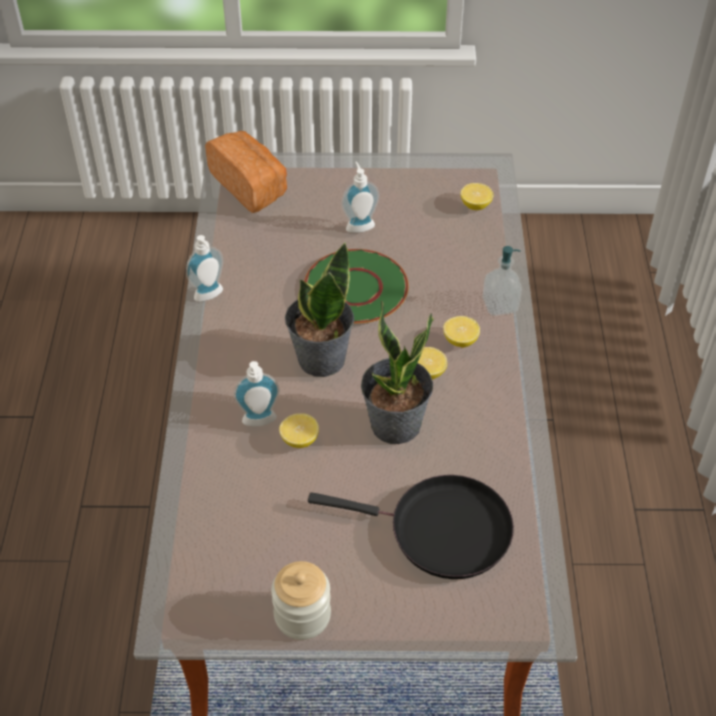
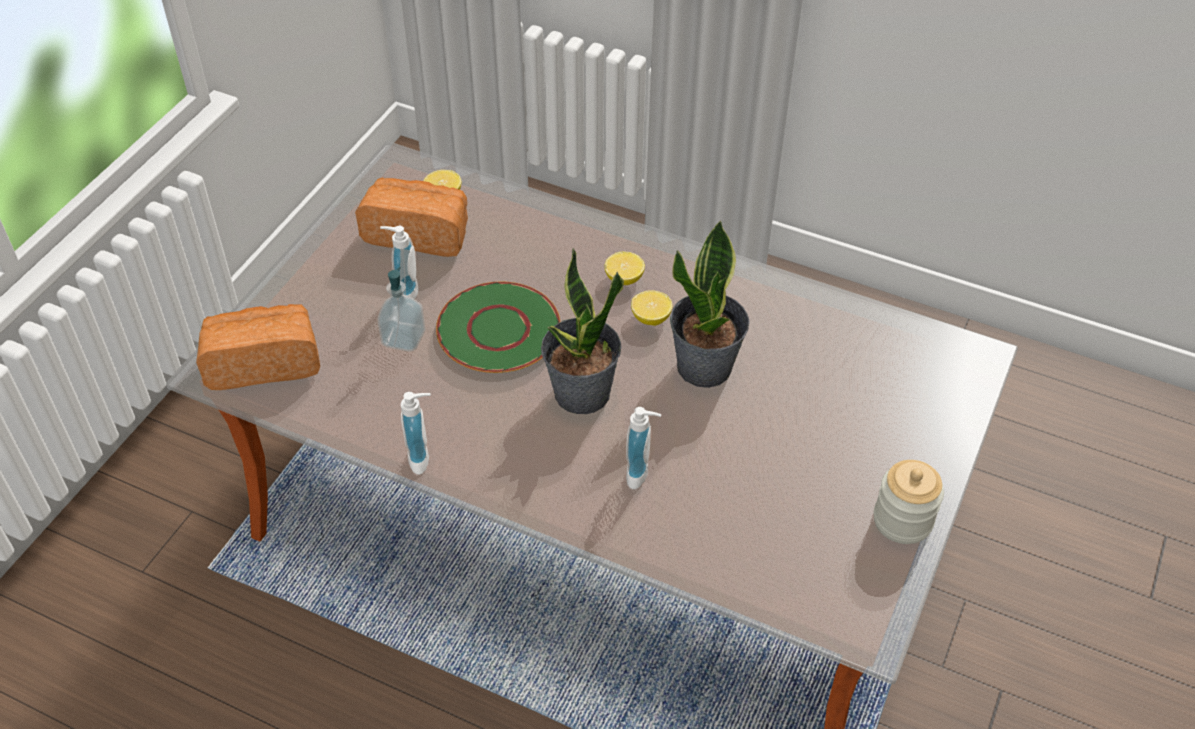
camera: 65 degrees left, 0 degrees up
(299, 440) = (683, 449): lemon -> none
(425, 208) = (419, 233): none -> bread
(441, 530) = (849, 381): black frying pan -> none
(500, 305) = (596, 233): soap dispenser -> soap dispenser (403, 338)

